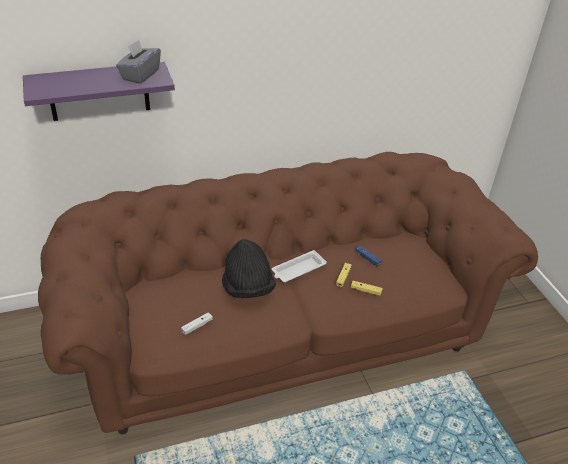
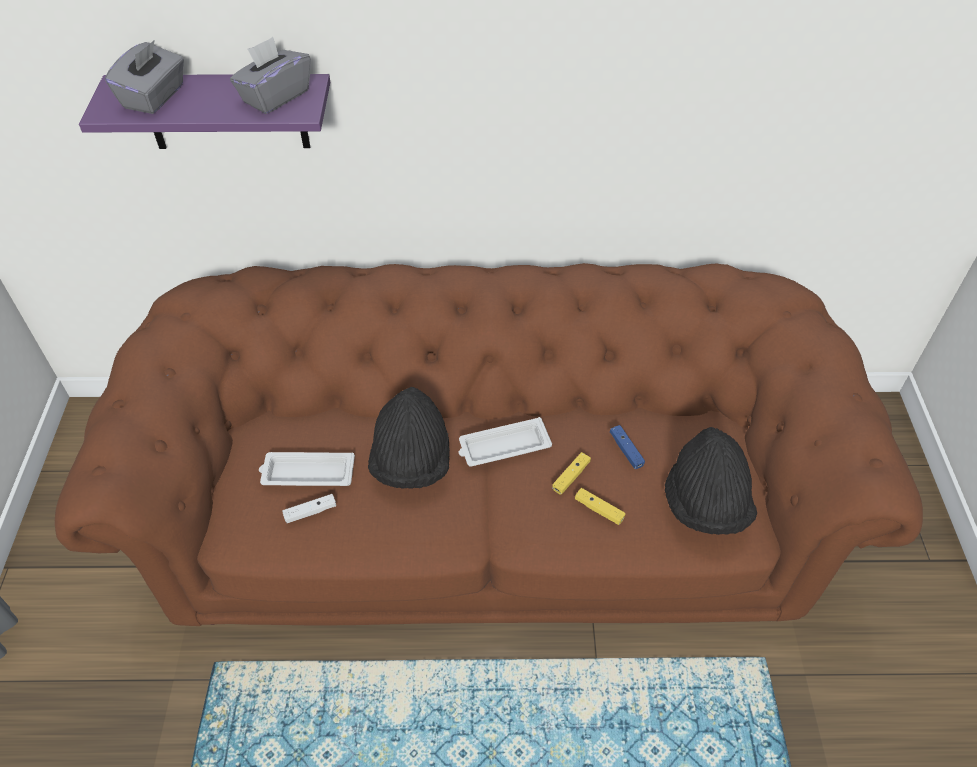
camera: 20 degrees right, 10 degrees up
(65, 82) = (155, 97): none -> grey tissue box
(185, 306) = (307, 473): none -> white tray
(421, 276) = (705, 504): none -> black hat

